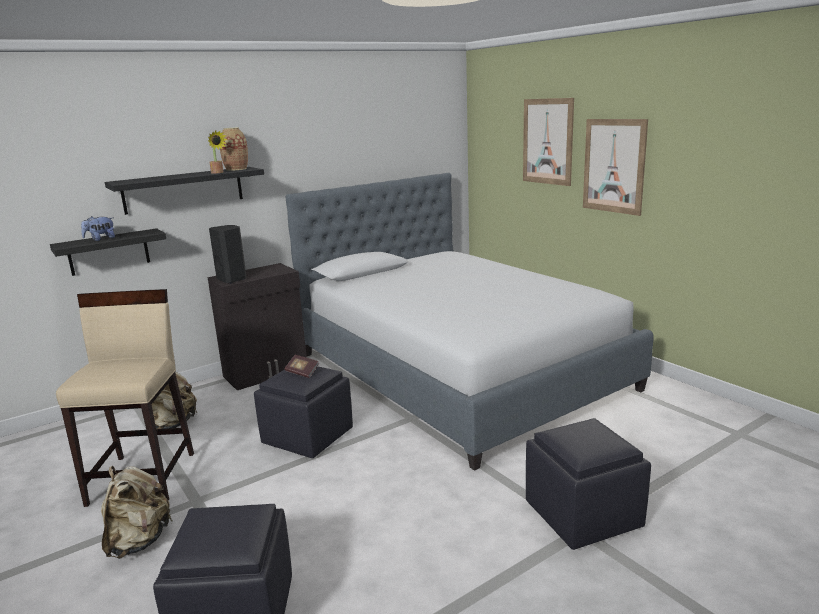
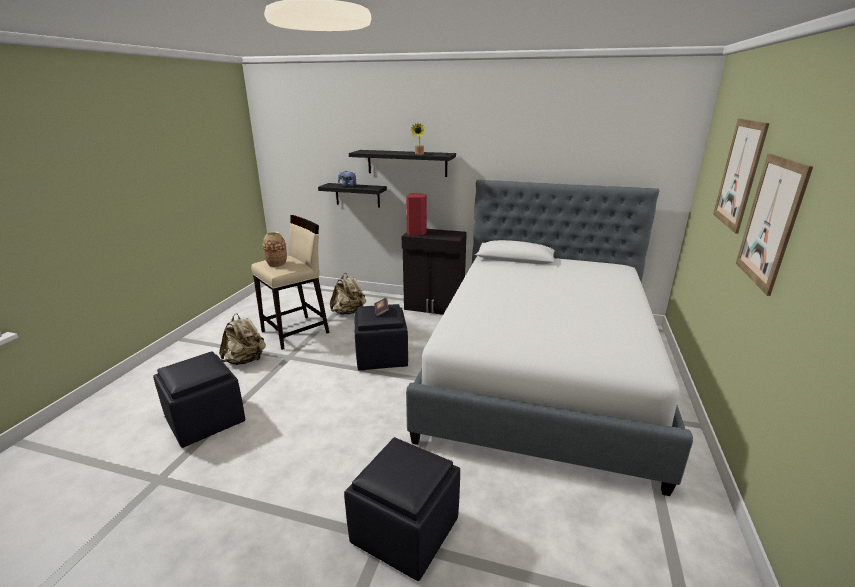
camera: 50 degrees right, 5 degrees up
(232, 279) = (417, 233): black speaker -> red speaker
(236, 169) = (439, 153): vase -> vase (277, 264)

